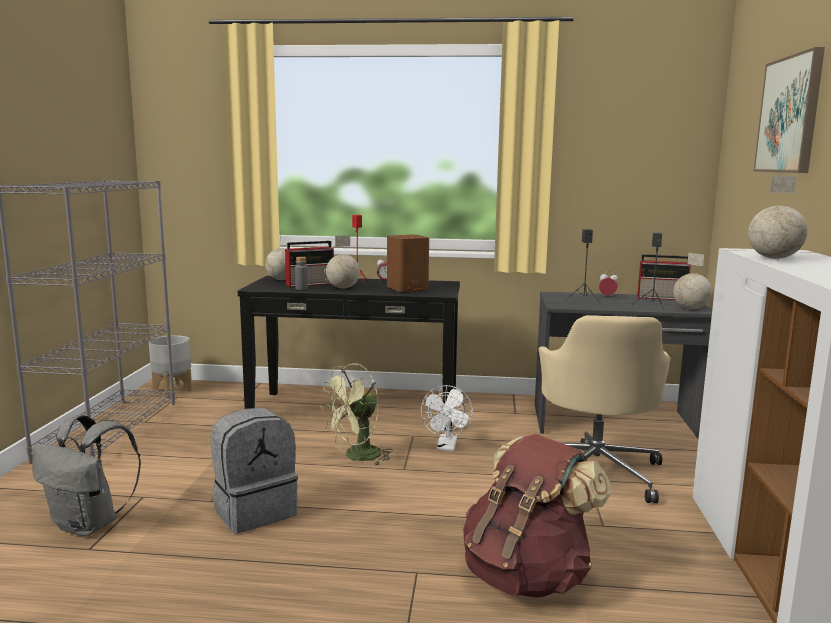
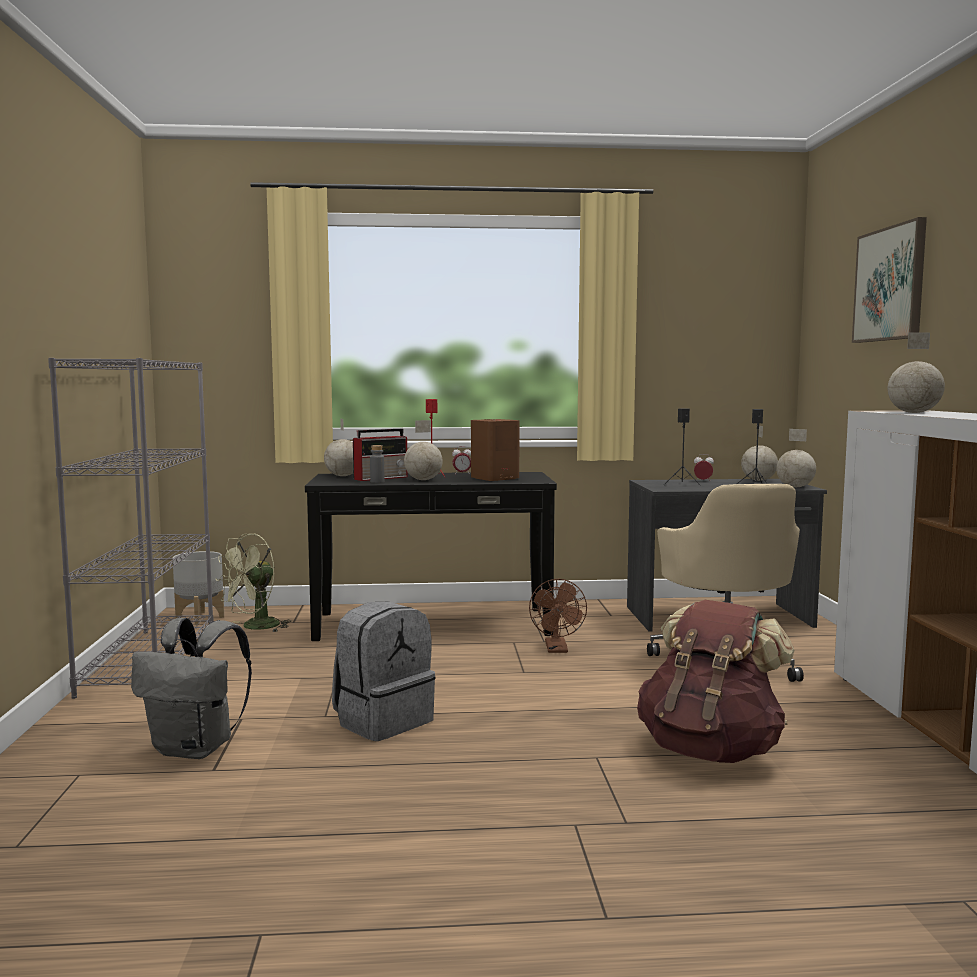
camera: 10 degrees left, 5 degrees down
(357, 457) = (464, 665): green fan -> green fan (255, 627)
(447, 447) = (557, 649): white fan -> brown fan
(663, 298) = (759, 480): radio -> globe

